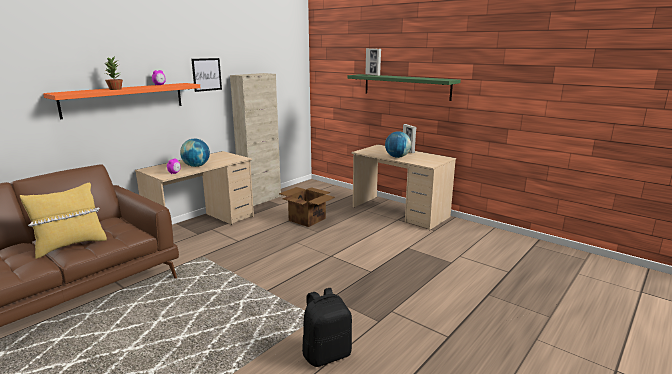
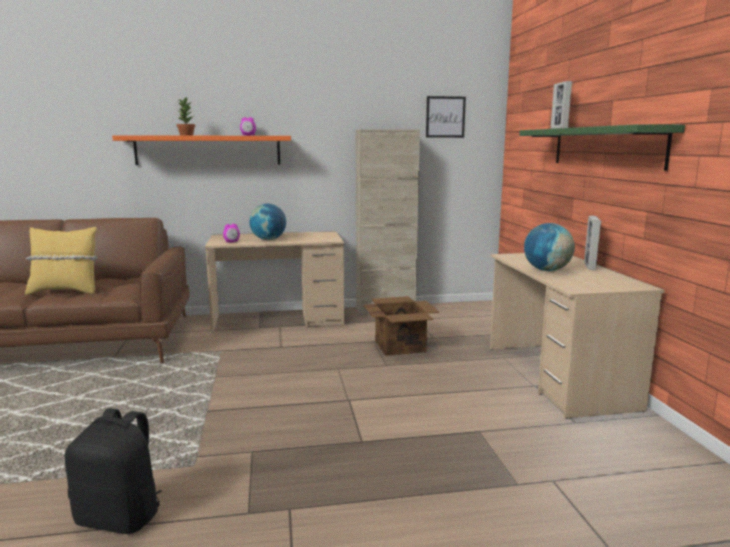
camera: 40 degrees right, 5 degrees down
(206, 74) = (321, 127): picture -> picture (445, 117)

